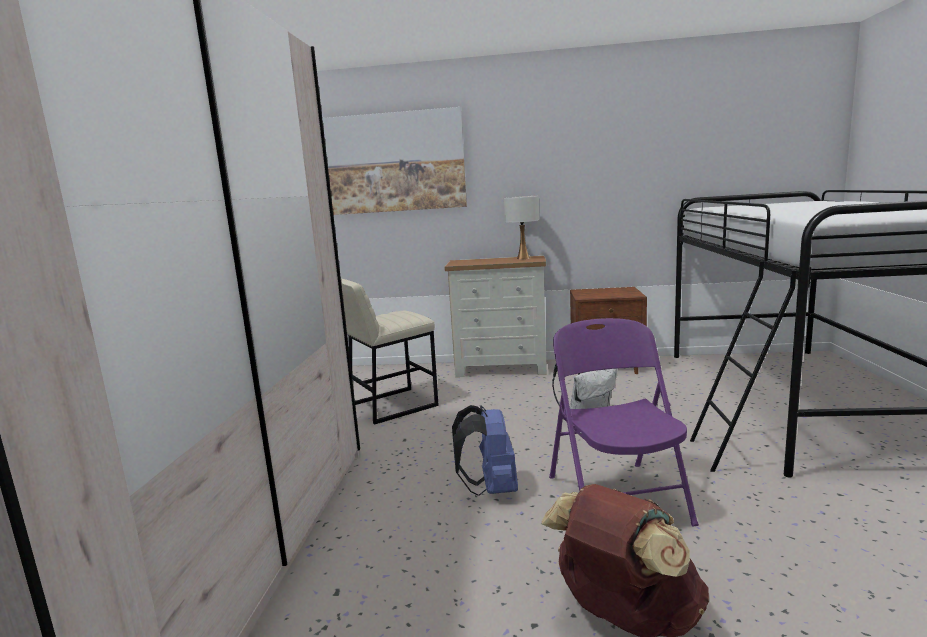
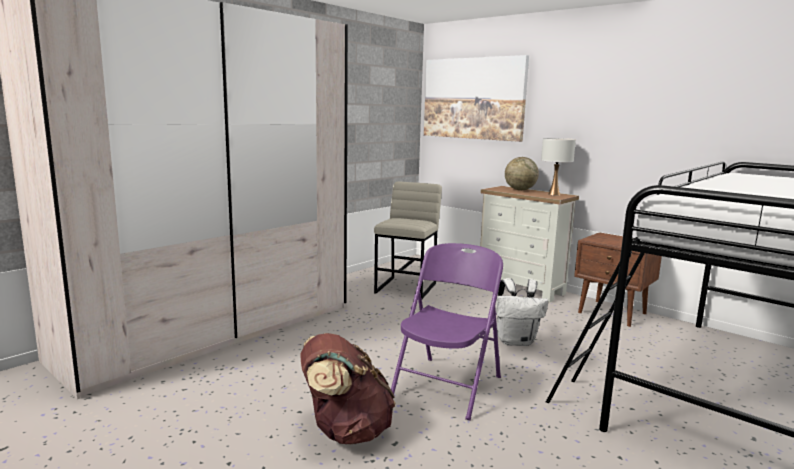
camera: 35 degrees right, 0 degrees up
(391, 406) = (406, 287): beige chair -> beige chair turned 105 degrees clockwise
(481, 260) = (520, 190): none -> globe
(490, 489) = (384, 350): blue backpack -> none

